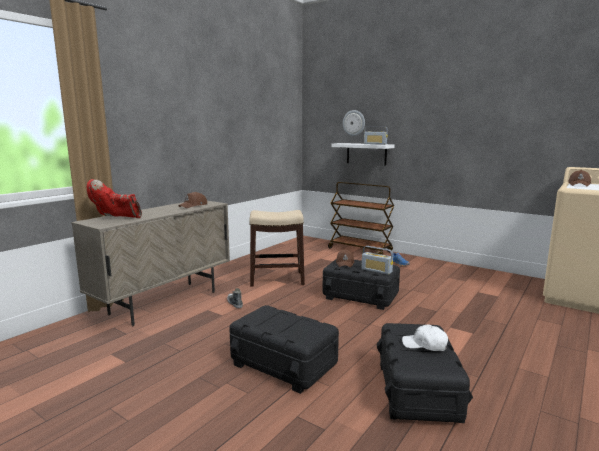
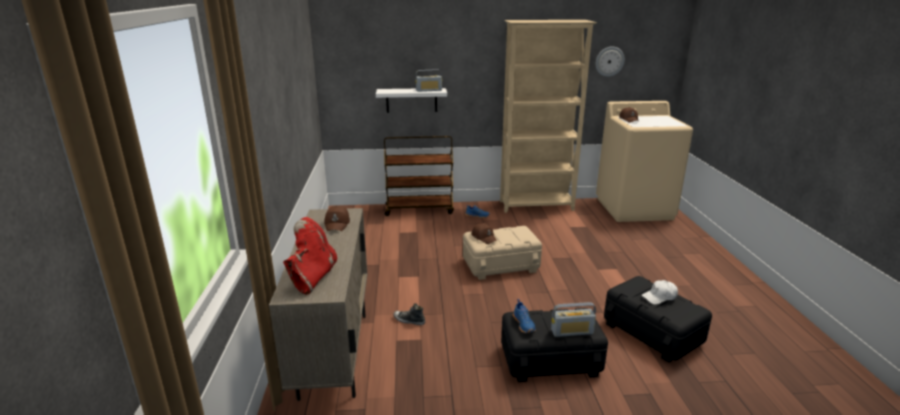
camera: 40 degrees left, 10 degrees up
(116, 218) = (312, 278): red boot -> red boot turned 135 degrees clockwise
(261, 315) = (524, 324): none -> blue shoe
(277, 279) = (400, 274): stool -> none
(354, 123) = (392, 64): wall clock -> wall clock (609, 61)
(360, 296) = (500, 265): black storage box -> beige storage box
(376, 270) = (521, 237): radio -> radio (572, 332)
(470, 271) = (537, 206): none -> beige bookcase

